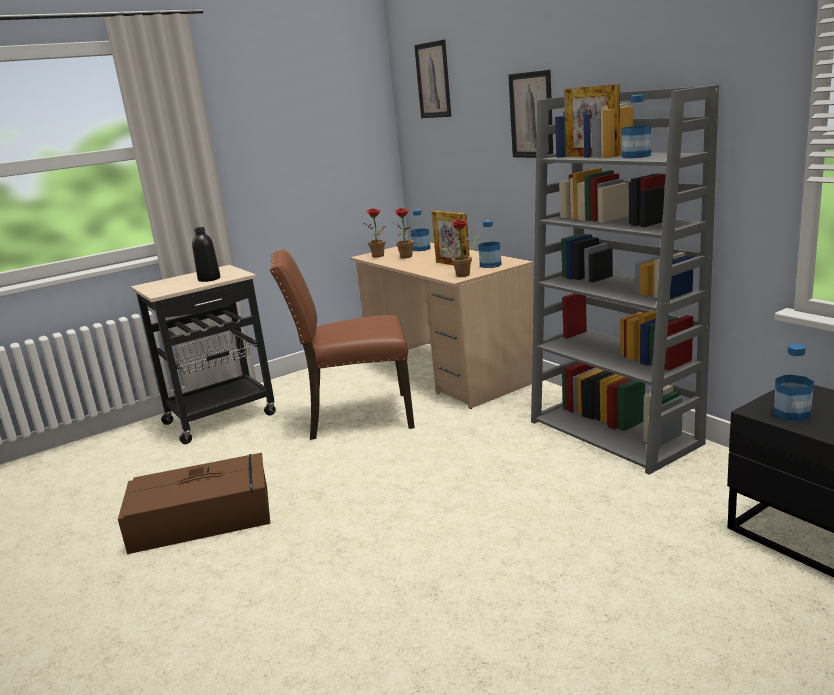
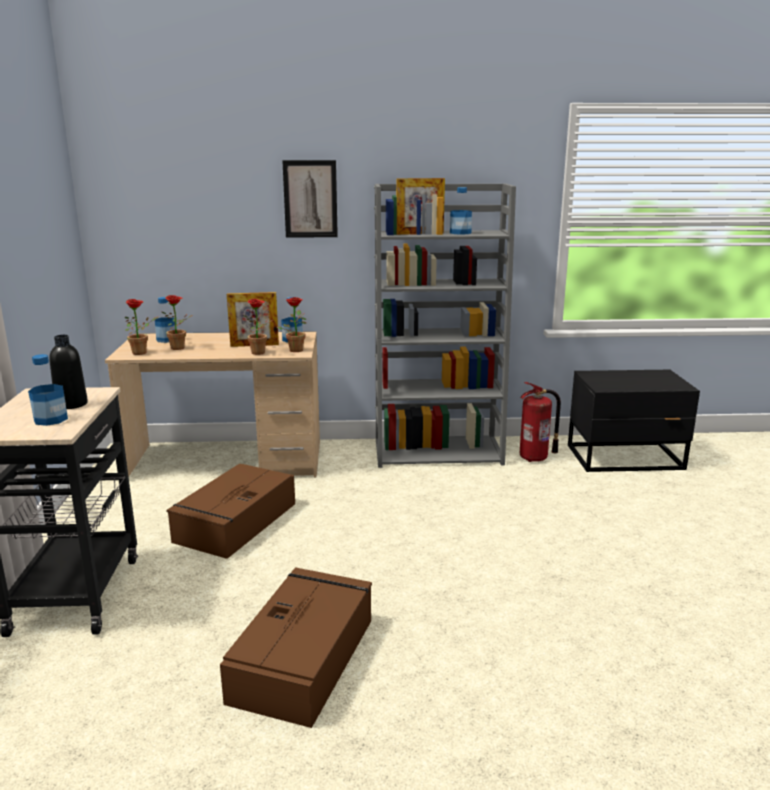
camera: 60 degrees left, 0 degrees up
(356, 417) = (235, 523): brown chair -> brown storage box
(433, 80) = (157, 157): picture -> none
(436, 271) = (261, 353): none -> potted plant
(704, 484) = (535, 458): none -> fire extinguisher
(791, 413) = (615, 384): bottle -> bottle (51, 419)

